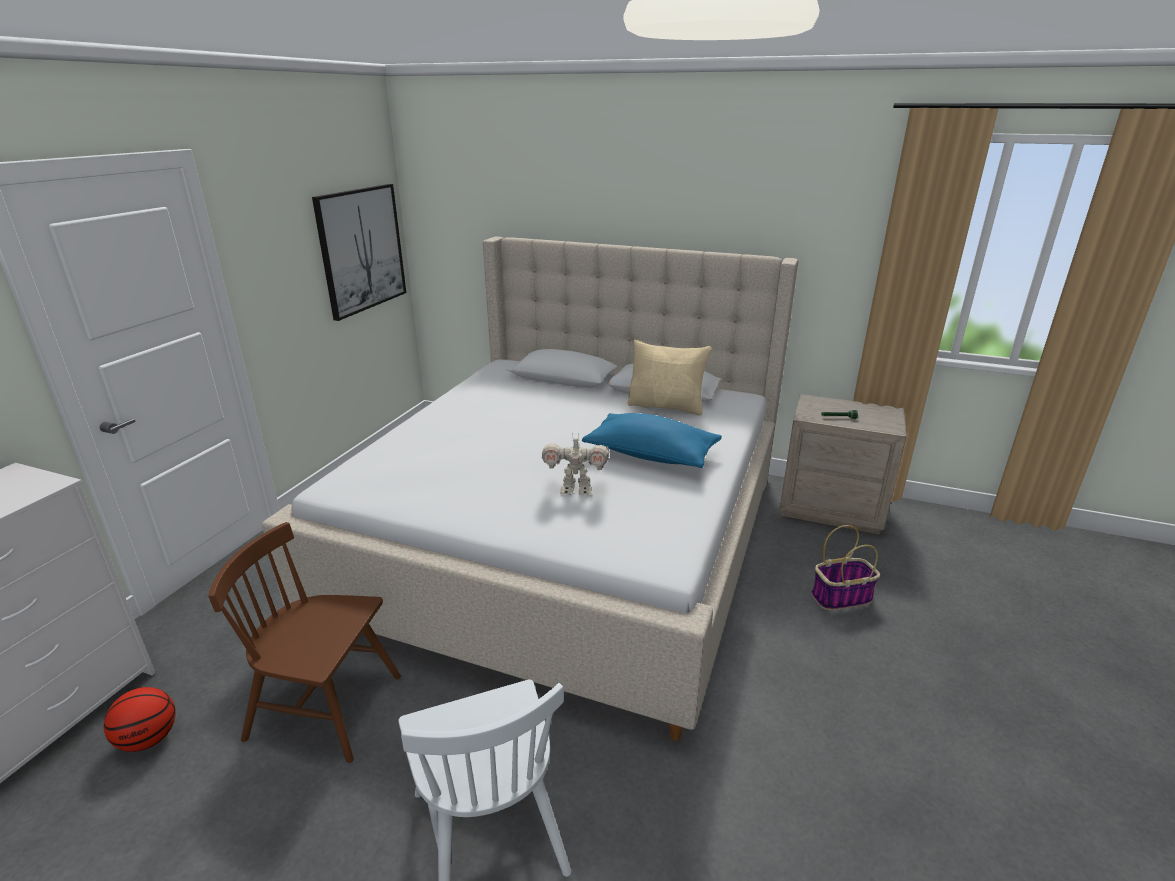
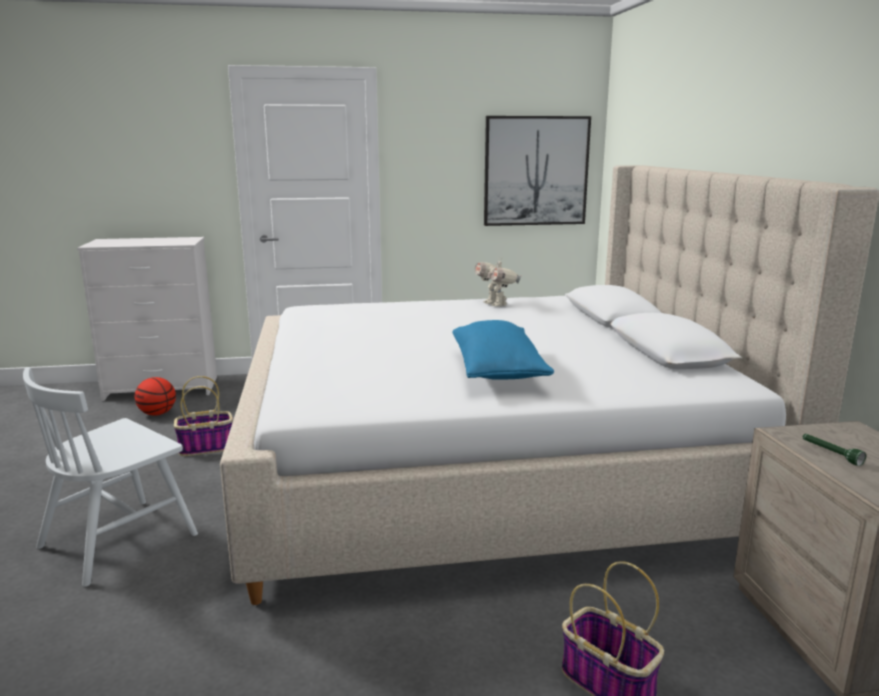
camera: 60 degrees right, 10 degrees down
(326, 708) = (207, 447): brown chair -> basket
(576, 489) = (387, 360): toy robot -> toy robot (496, 304)
(666, 406) = (627, 358): beige pillow -> none

